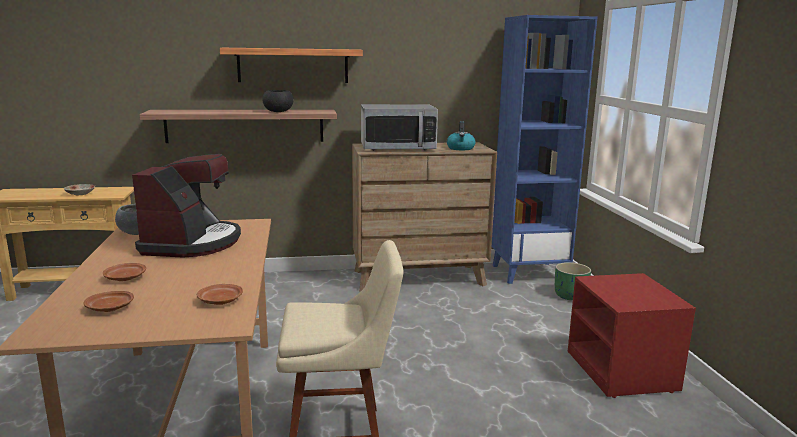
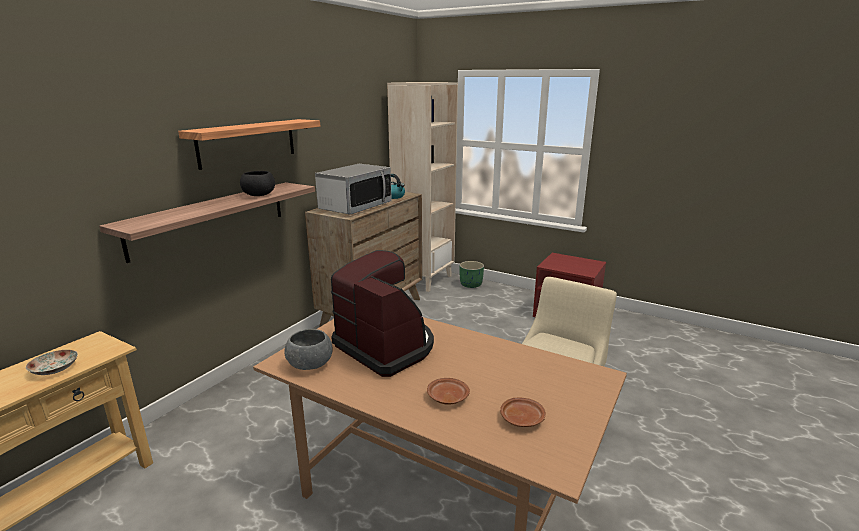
camera: 50 degrees left, 5 degrees up
(220, 301) = (550, 368): brown plate -> none
(529, 272) = (424, 279): blue bookcase -> beige bookcase

